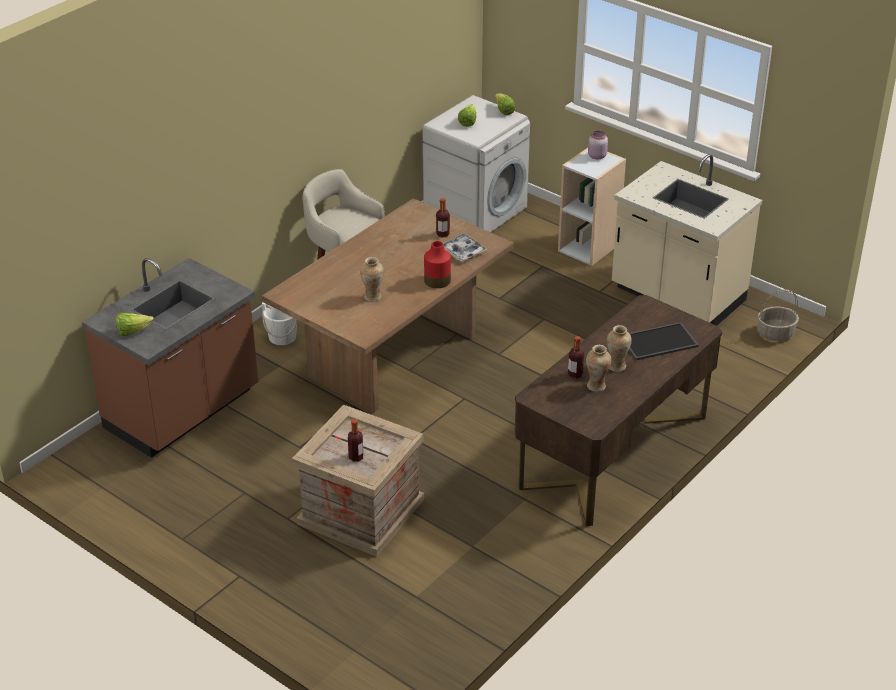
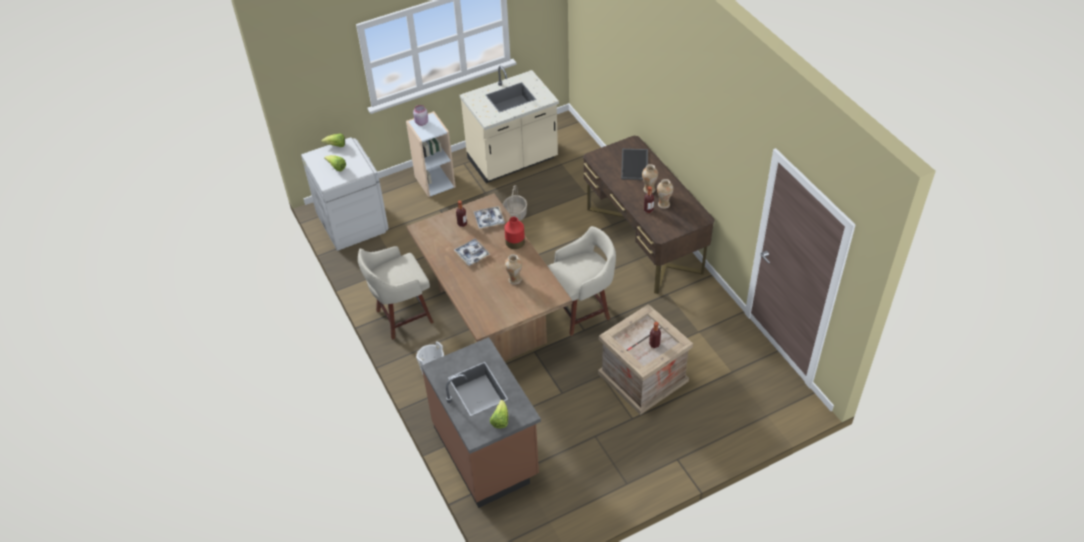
camera: 65 degrees left, 10 degrees up
(395, 255) = (472, 254): none -> tray
(443, 429) = (582, 312): none -> beige stool
(775, 333) = (573, 134): basket -> basket (515, 214)

